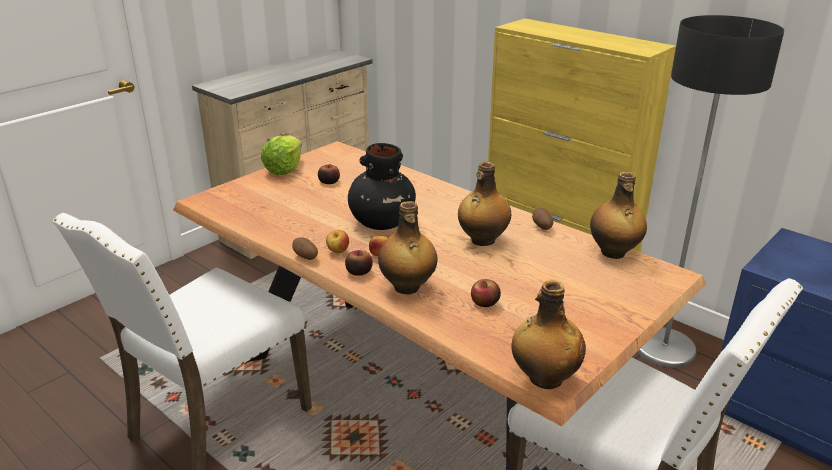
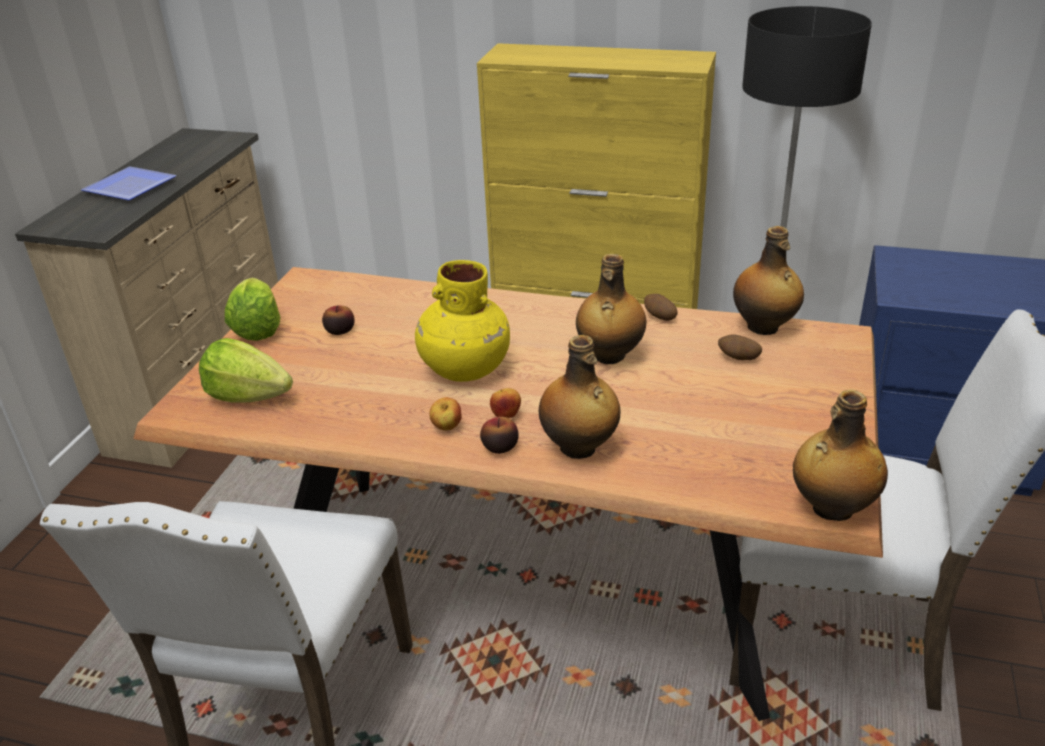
camera: 25 degrees left, 5 degrees up
(245, 203) = (248, 396): none -> lettuce
(273, 73) = (130, 186): none -> plate
(305, 257) = (411, 449): potato -> potato (738, 358)
(381, 222) = (464, 368): black vase -> yellow vase
(485, 303) = (685, 437): apple -> none

